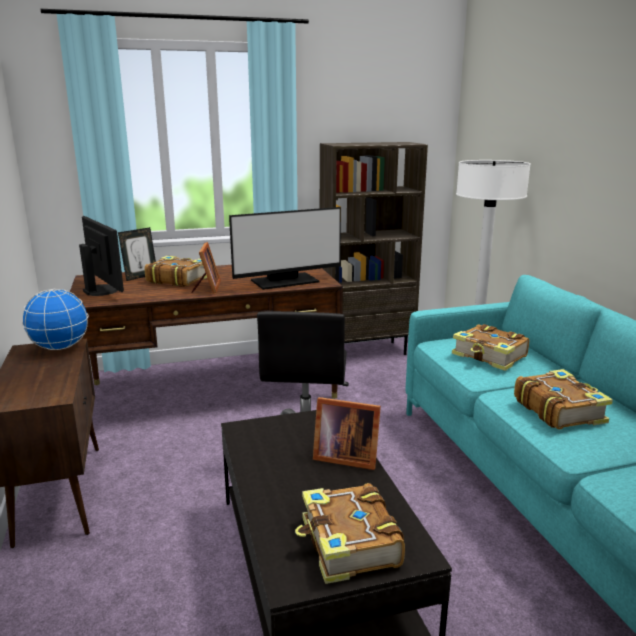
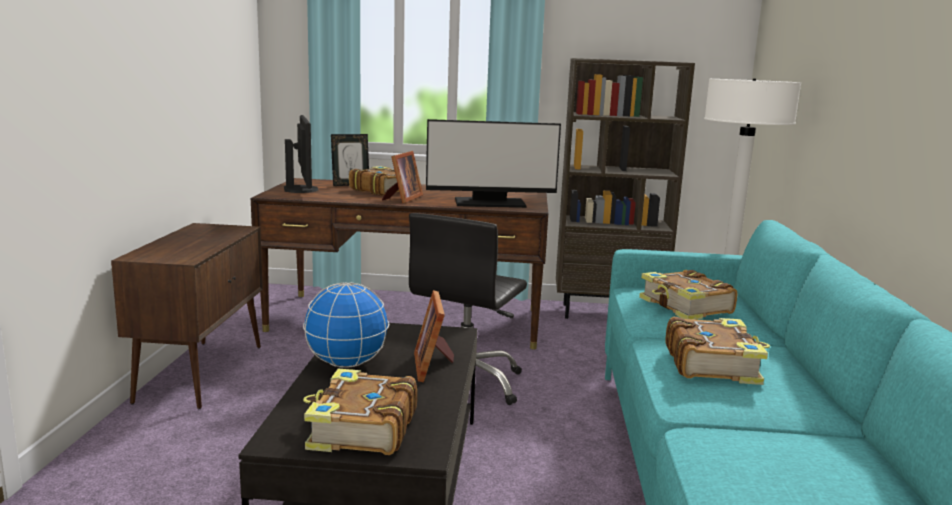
camera: 20 degrees right, 5 degrees down
(59, 347) = (229, 229): globe -> globe (346, 364)
(344, 456) = (433, 366): picture frame -> picture frame turned 45 degrees clockwise

